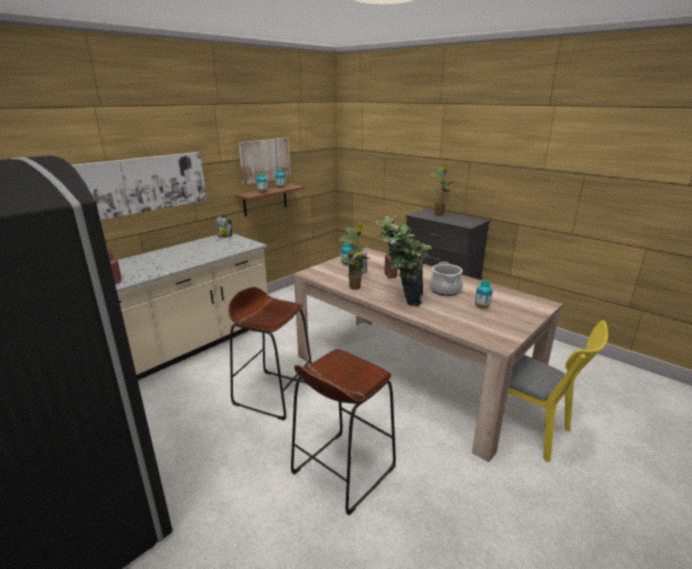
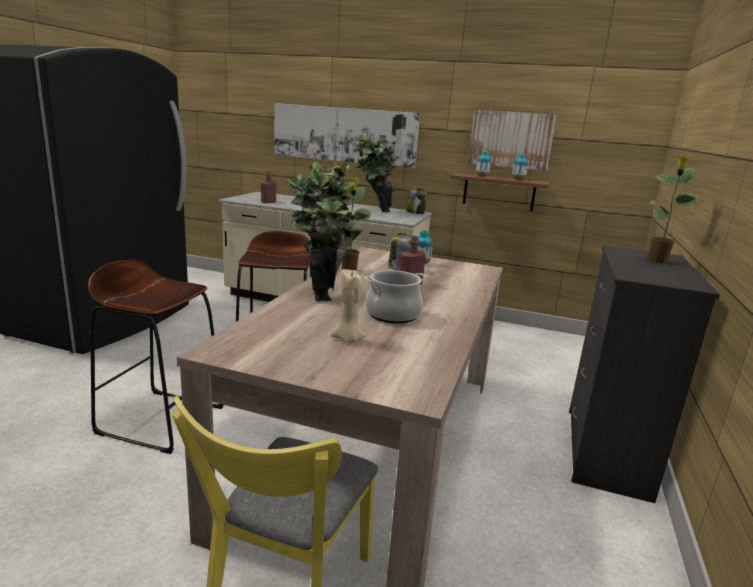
camera: 65 degrees right, 5 degrees down
(205, 247) = (373, 211): none -> potted plant
(482, 307) = (348, 340): vase -> beige candle

